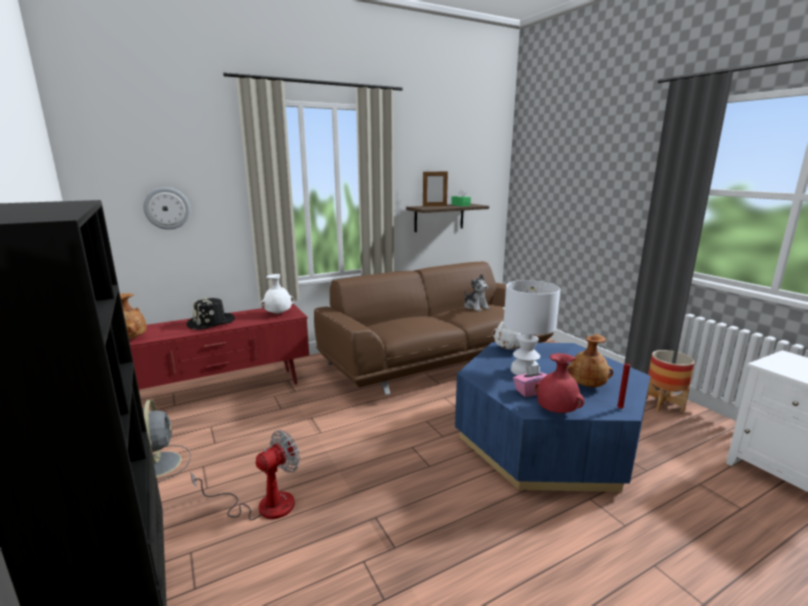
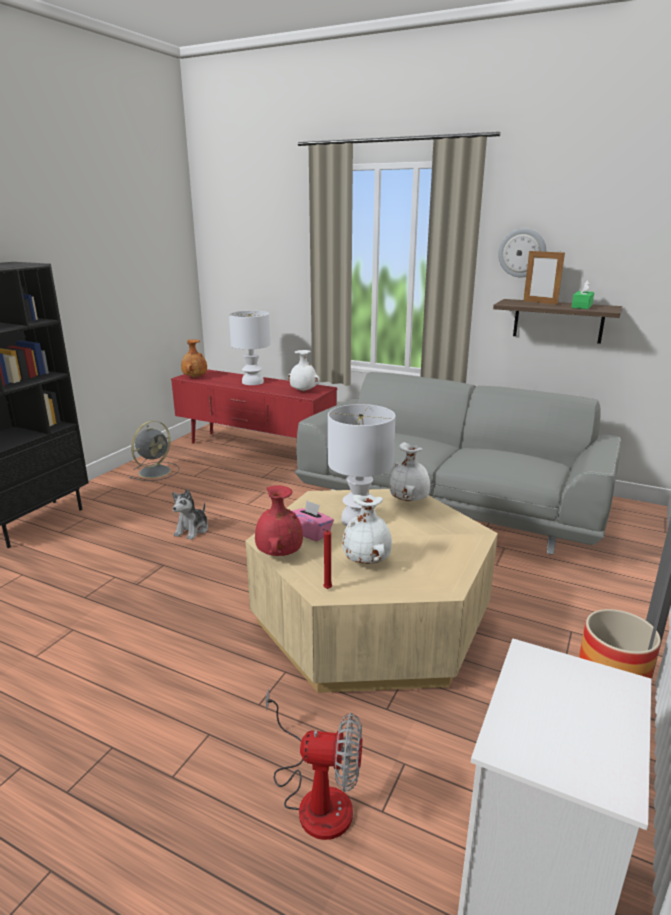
camera: 55 degrees right, 5 degrees up
(167, 208) = (256, 273): wall clock -> wall clock (522, 253)
(211, 322) = (252, 382): black hat -> white table lamp
(263, 505) = (143, 520): fan -> fan (315, 796)
(435, 360) = (452, 506): brown sofa -> grey sofa
(475, 307) = (505, 454): plush toy -> plush toy (192, 530)
(546, 439) = (371, 619): blue coffee table -> beige coffee table
(586, 385) = (367, 560): brown vase -> white vase

